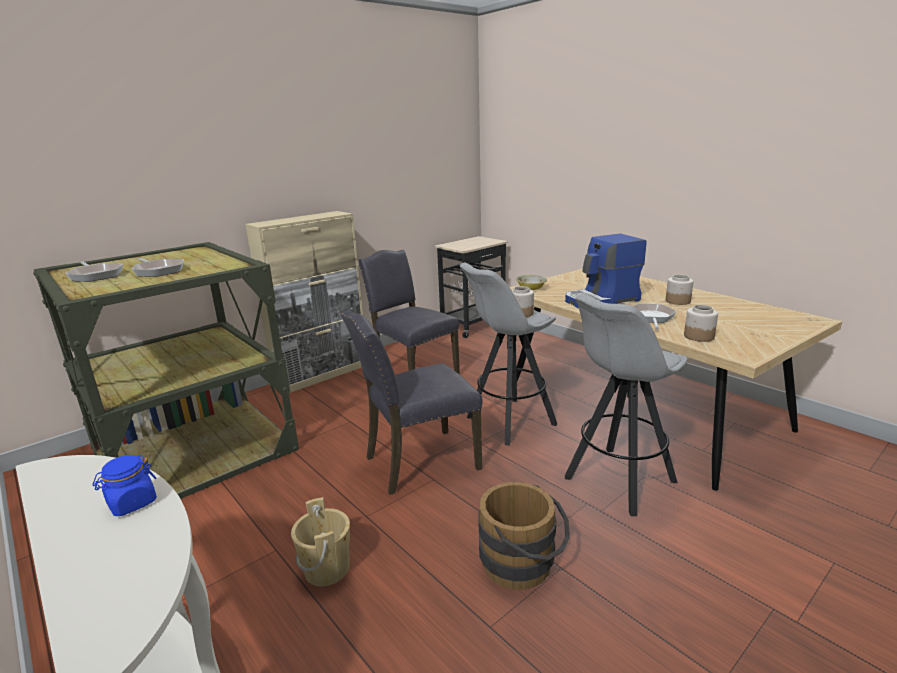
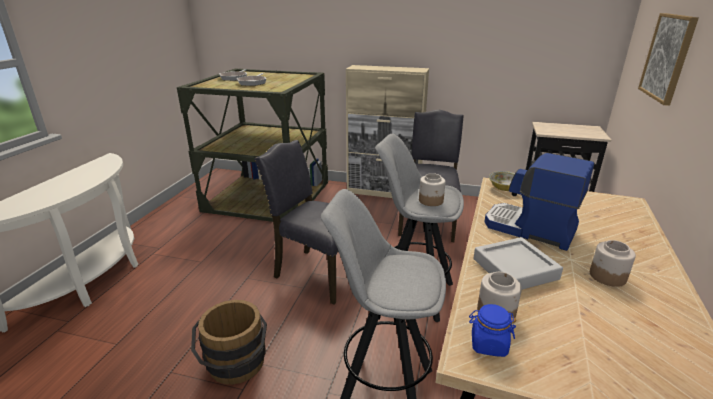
camera: 55 degrees right, 5 degrees up
(132, 503) = (80, 183): blue jar -> blue jar (488, 344)
(327, 569) = (194, 285): beige bucket -> none
(551, 163) = (667, 57): none -> picture
(651, 318) = (515, 269): frying pan -> grey tray

